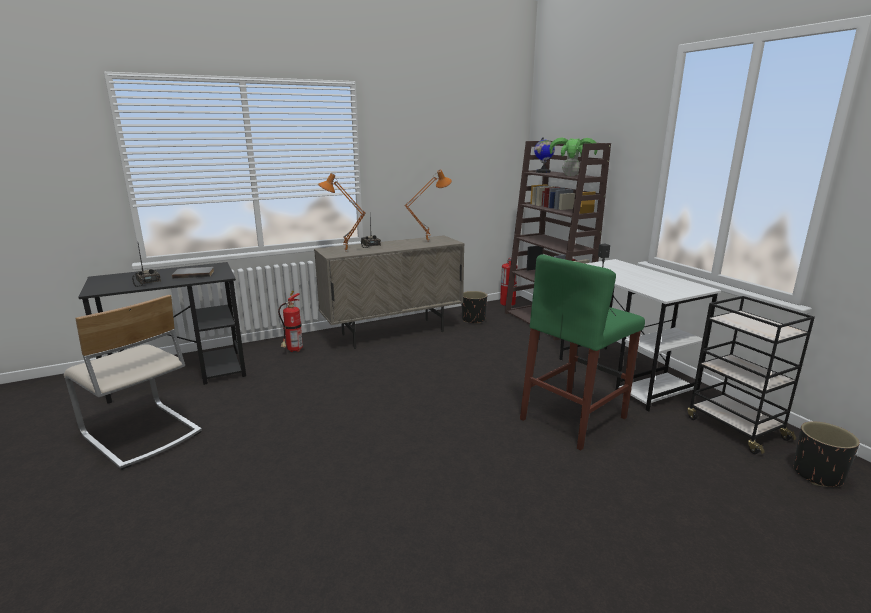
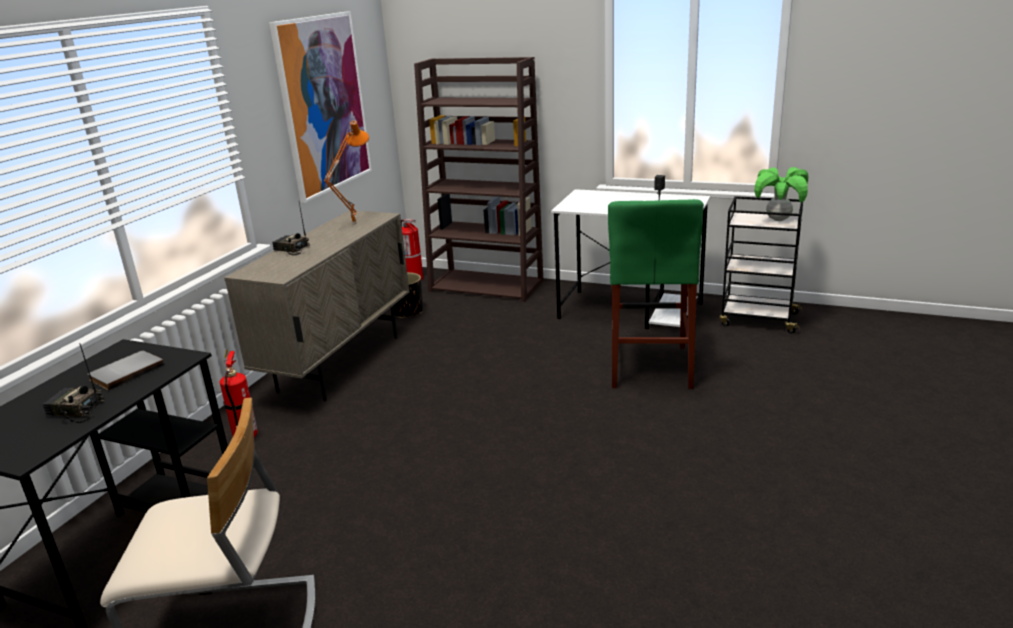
camera: 40 degrees left, 5 degrees up
(345, 252) = (285, 268): orange table lamp -> none
(450, 161) = (323, 104): none -> picture
(543, 172) = (443, 100): globe -> none
(570, 176) = (494, 101): potted plant -> potted plant (778, 219)
(818, 475) = (839, 330): black planter -> none

